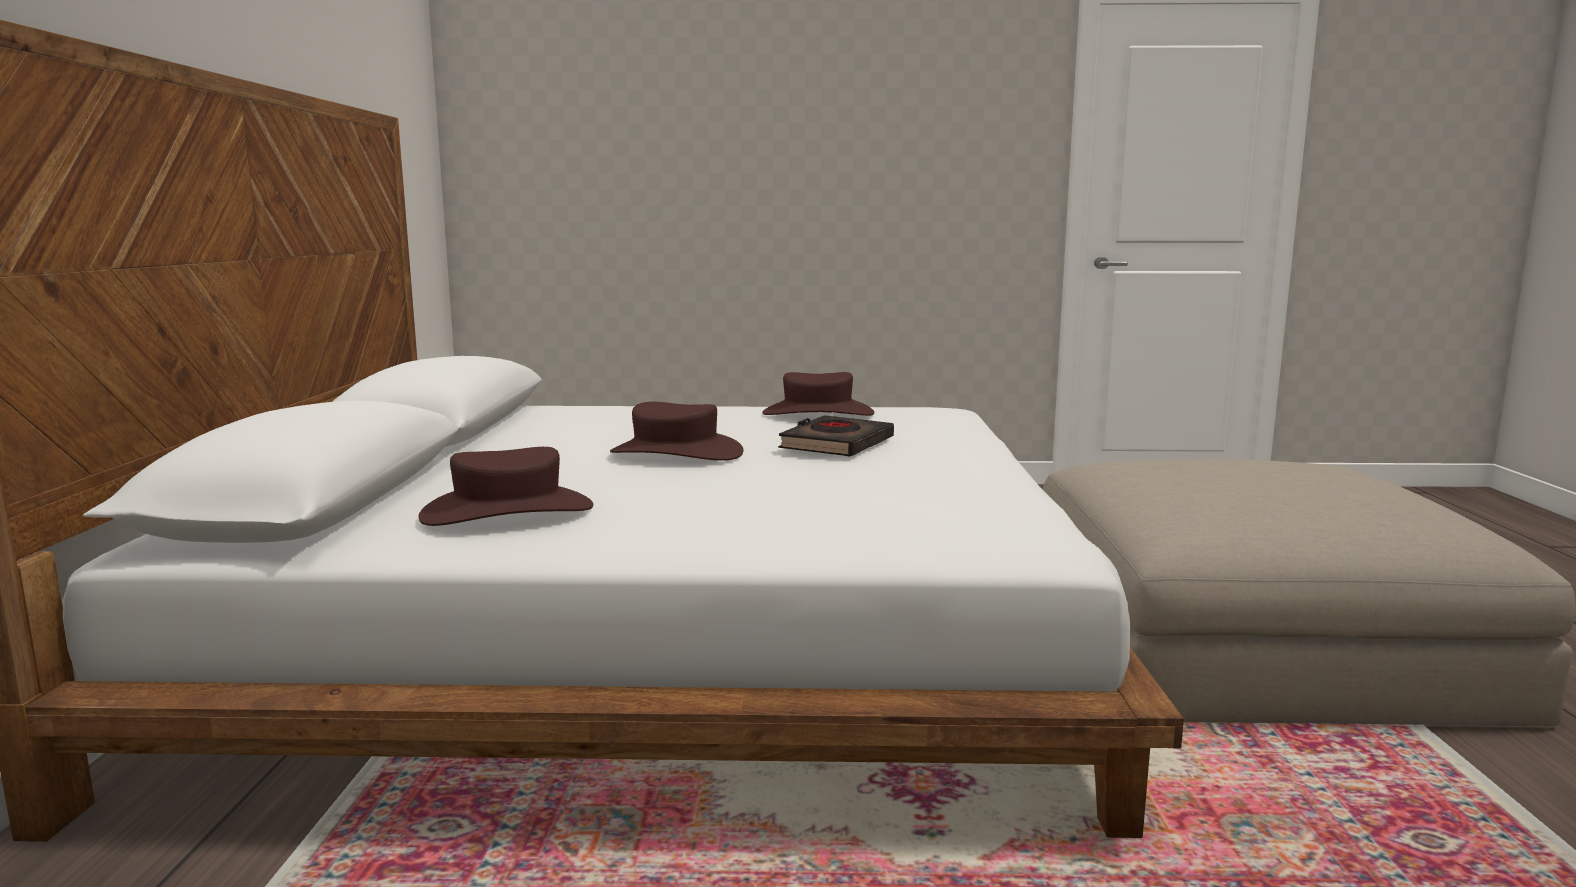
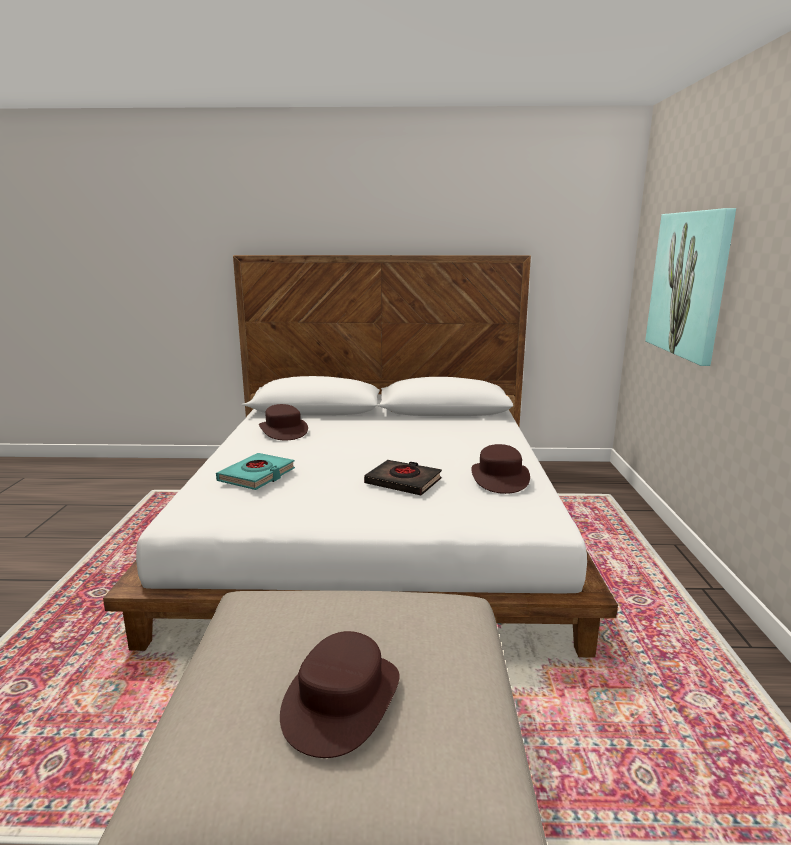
camera: 90 degrees right, 5 degrees up
(647, 166) = (689, 284): none -> picture
(676, 453) = (375, 448): brown hat -> brown hat (341, 700)
(840, 503) = (257, 476): none -> turquoise book

